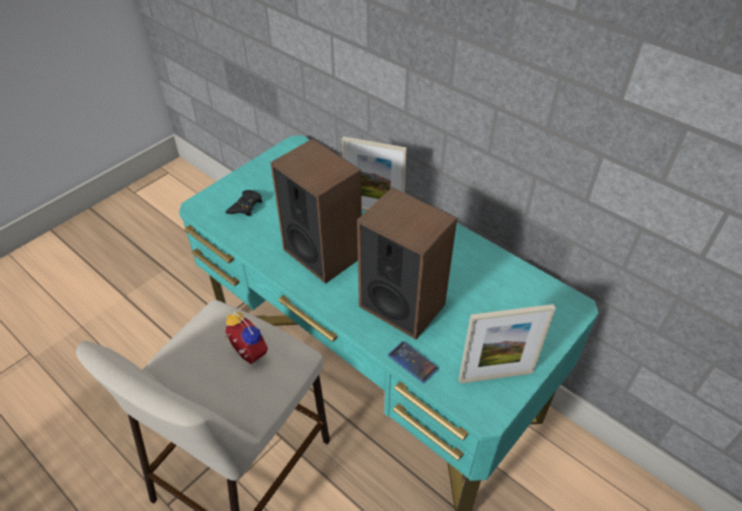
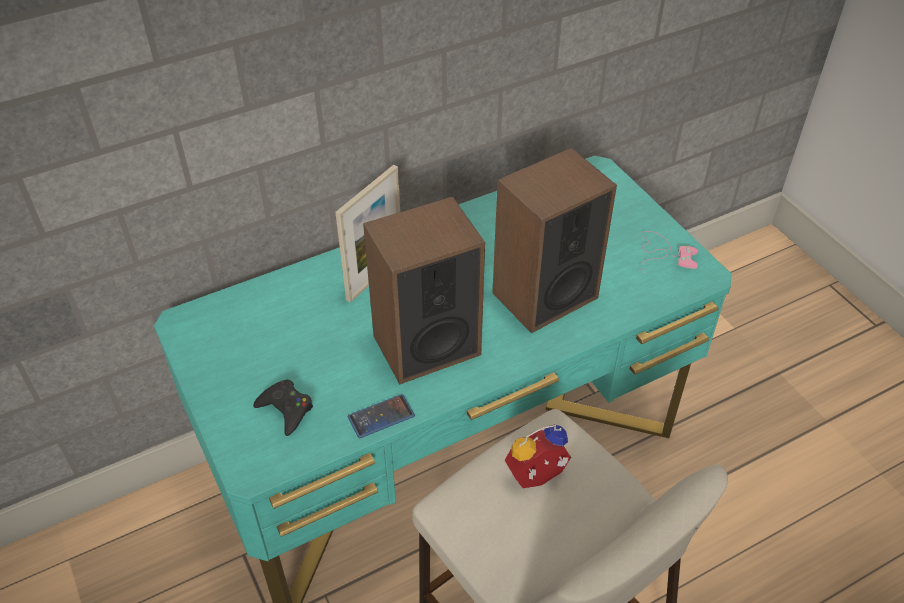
camera: 70 degrees left, 0 degrees up
(413, 362) = (627, 309): phone -> phone (381, 416)
(495, 376) = (664, 253): picture frame -> pink game controller

